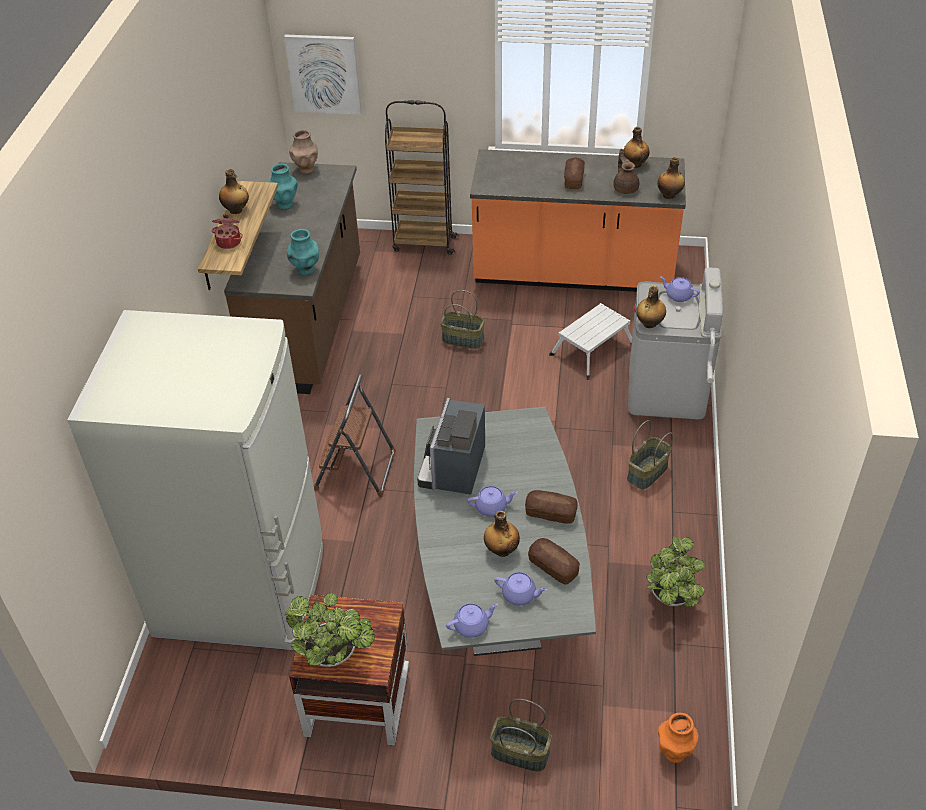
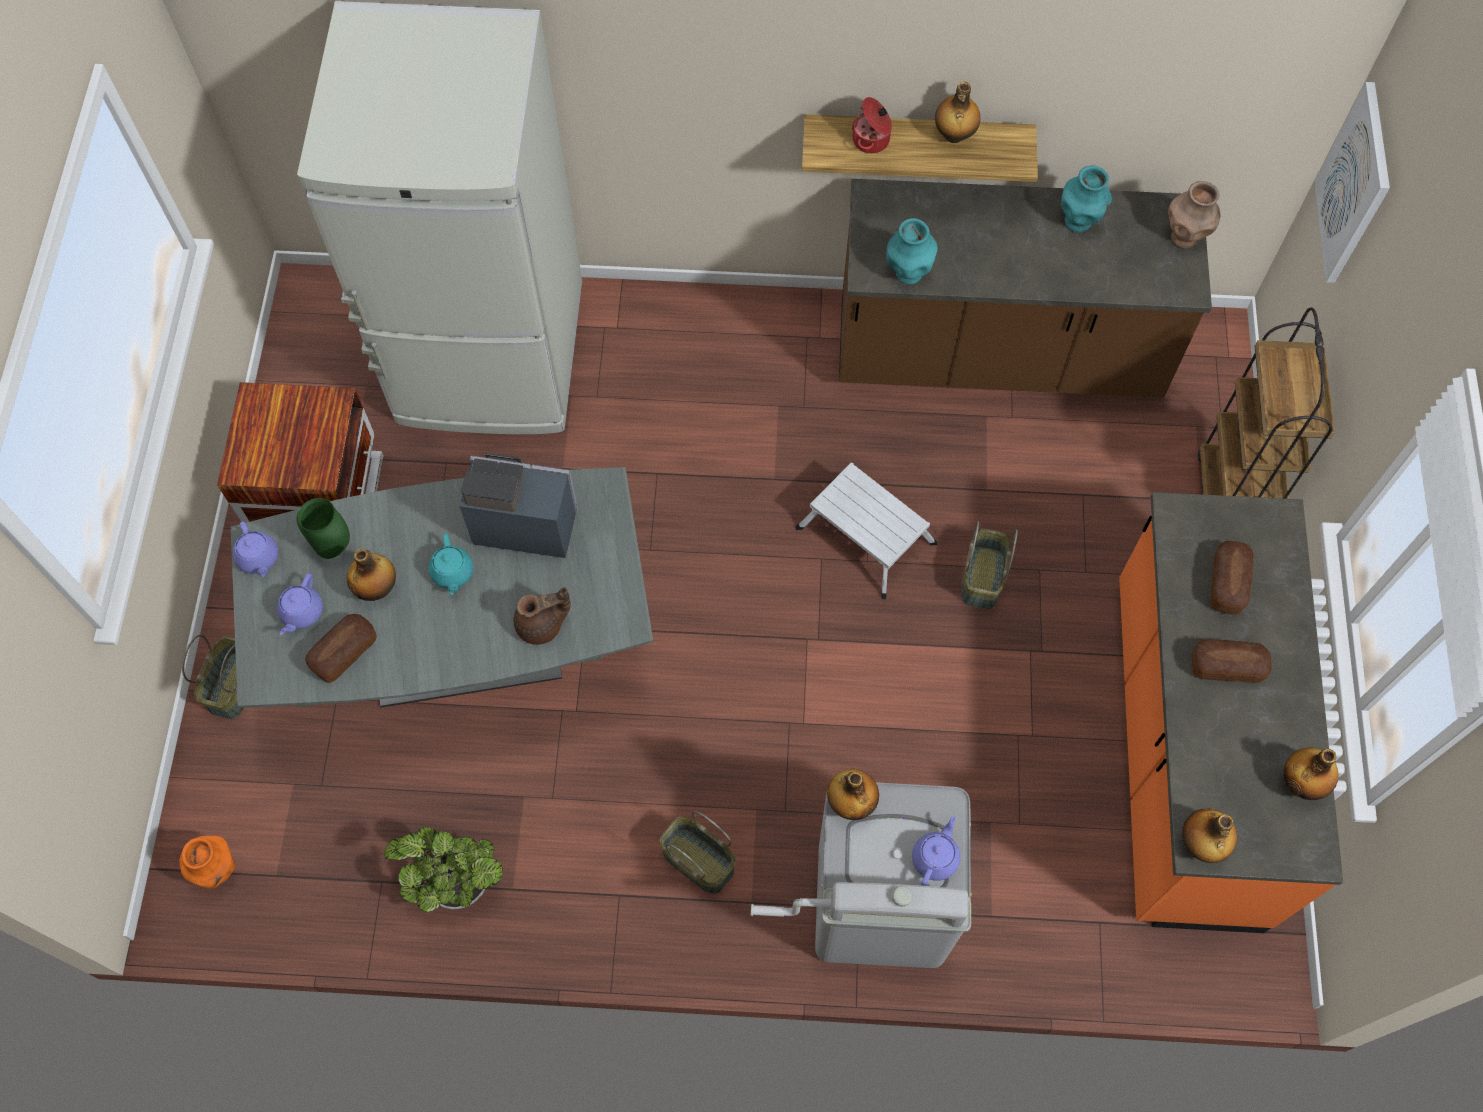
camera: 85 degrees right, 20 degrees up
(335, 656) = (262, 426): potted plant -> none
(358, 470) = (689, 458): brown step ladder -> none
(465, 577) = (335, 547): none -> green vase
(492, 507) = (452, 573): purple teapot -> turquoise teapot
(551, 513) = (439, 649): bread -> bread (1227, 583)
(592, 350) = (978, 782): white step ladder -> white step ladder (865, 535)
(625, 188) = (1214, 761): brown teapot -> brown teapot (542, 625)

